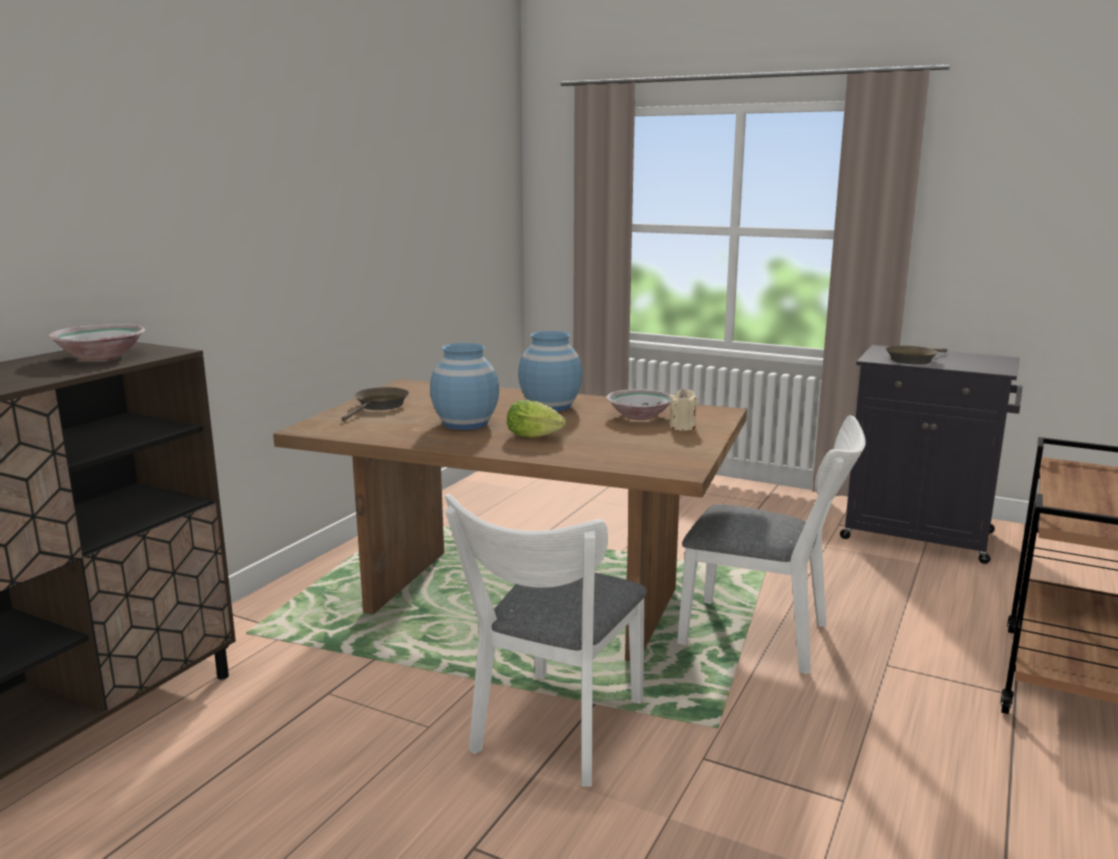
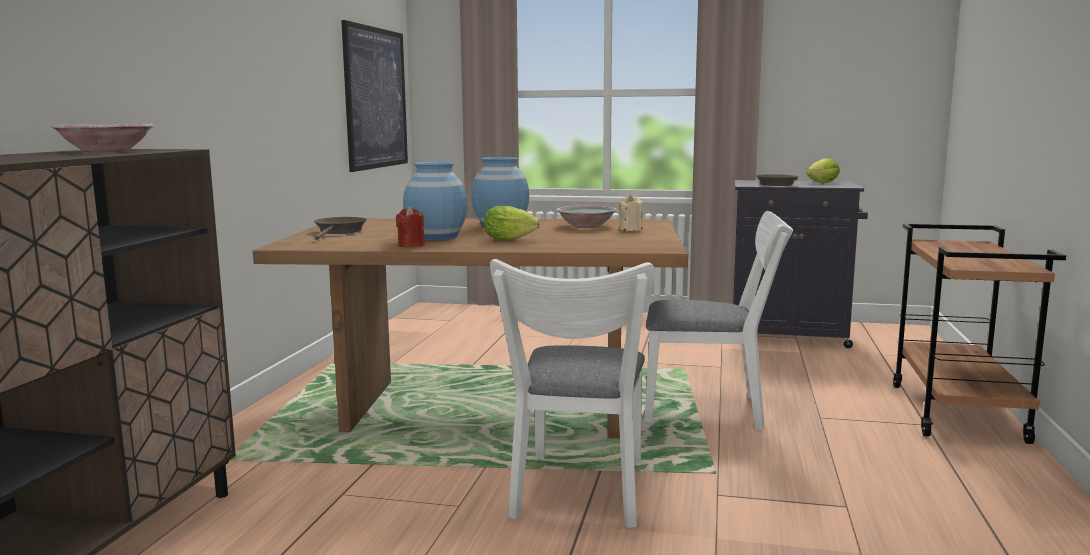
camera: 15 degrees left, 5 degrees down
(426, 438) = (411, 245): none -> red candle
(474, 235) = (376, 98): none -> picture
(972, 360) = (820, 183): none -> lettuce

